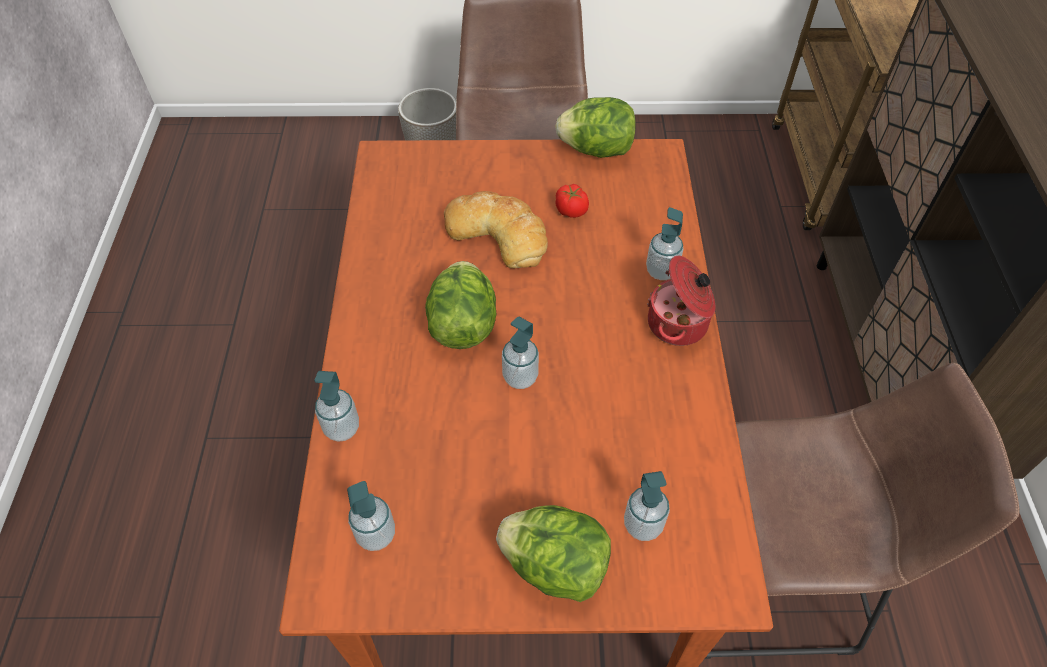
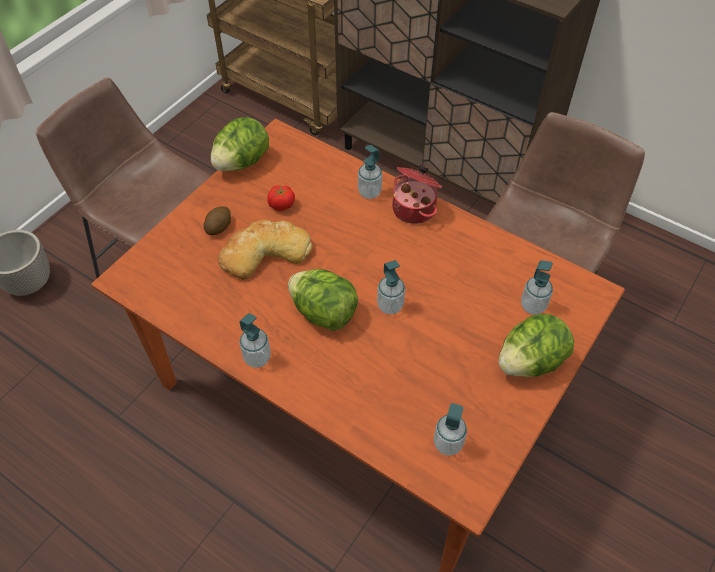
camera: 55 degrees left, 0 degrees up
(342, 428) = (352, 424): soap dispenser -> soap dispenser (257, 358)
(499, 182) = (218, 227): none -> potato

